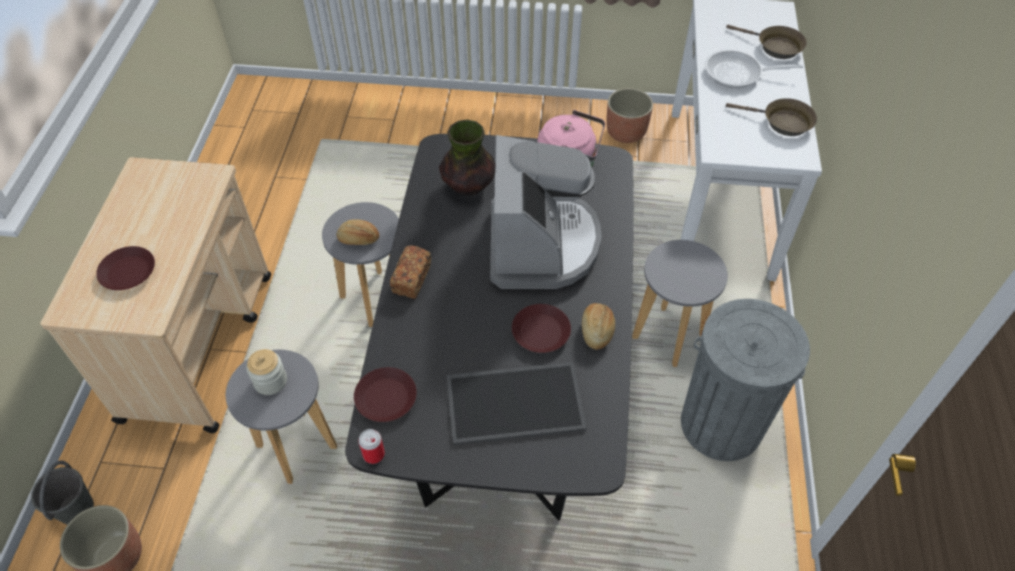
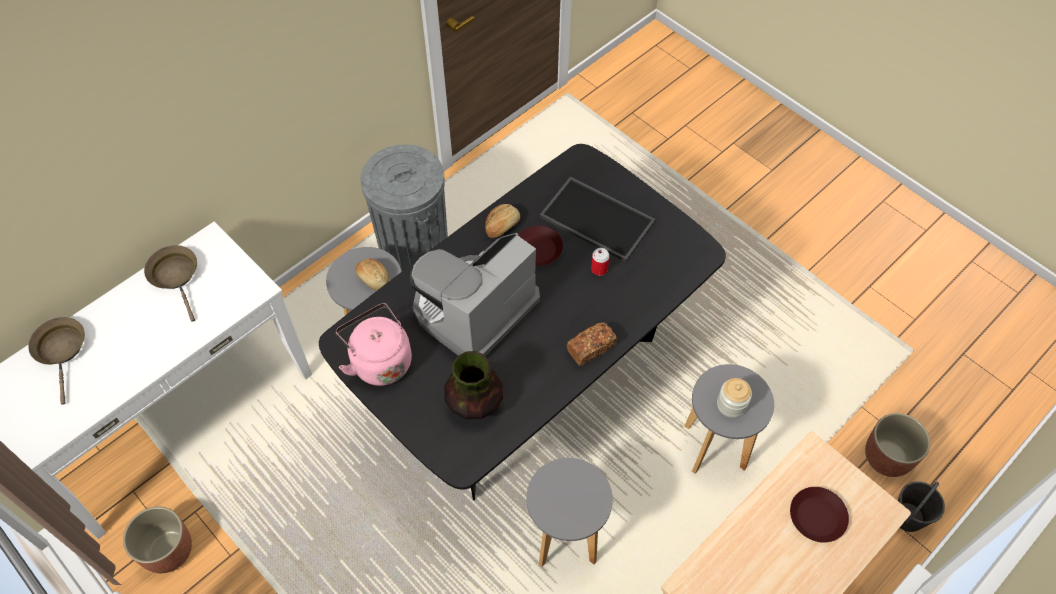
camera: 140 degrees left, 5 degrees up
(358, 239) = (579, 489): bread -> bread (373, 278)
(373, 454) = (707, 247): can -> can (599, 269)
(386, 398) = (675, 274): brown plate -> none
(738, 74) = (134, 346): frying pan -> none

